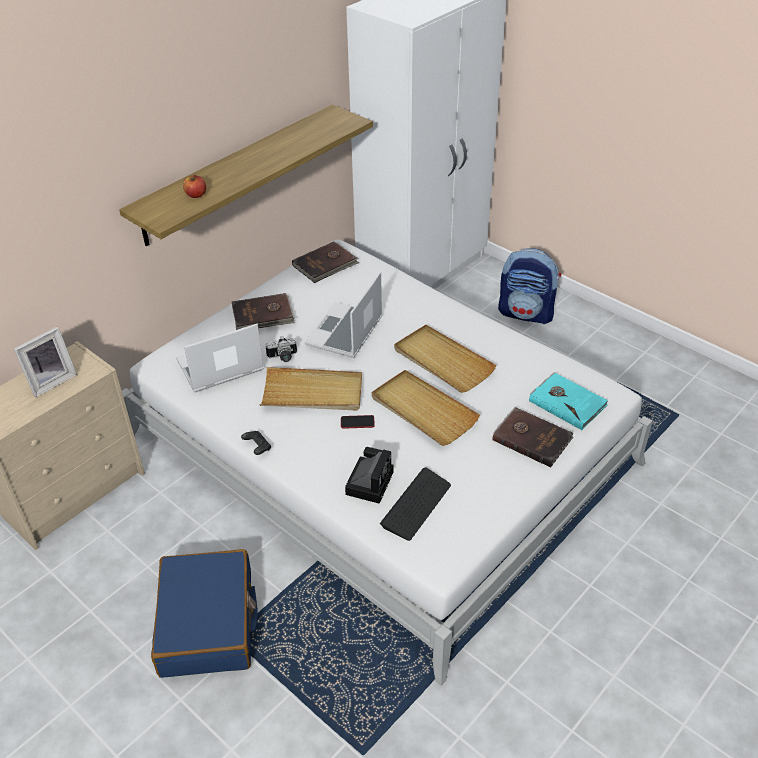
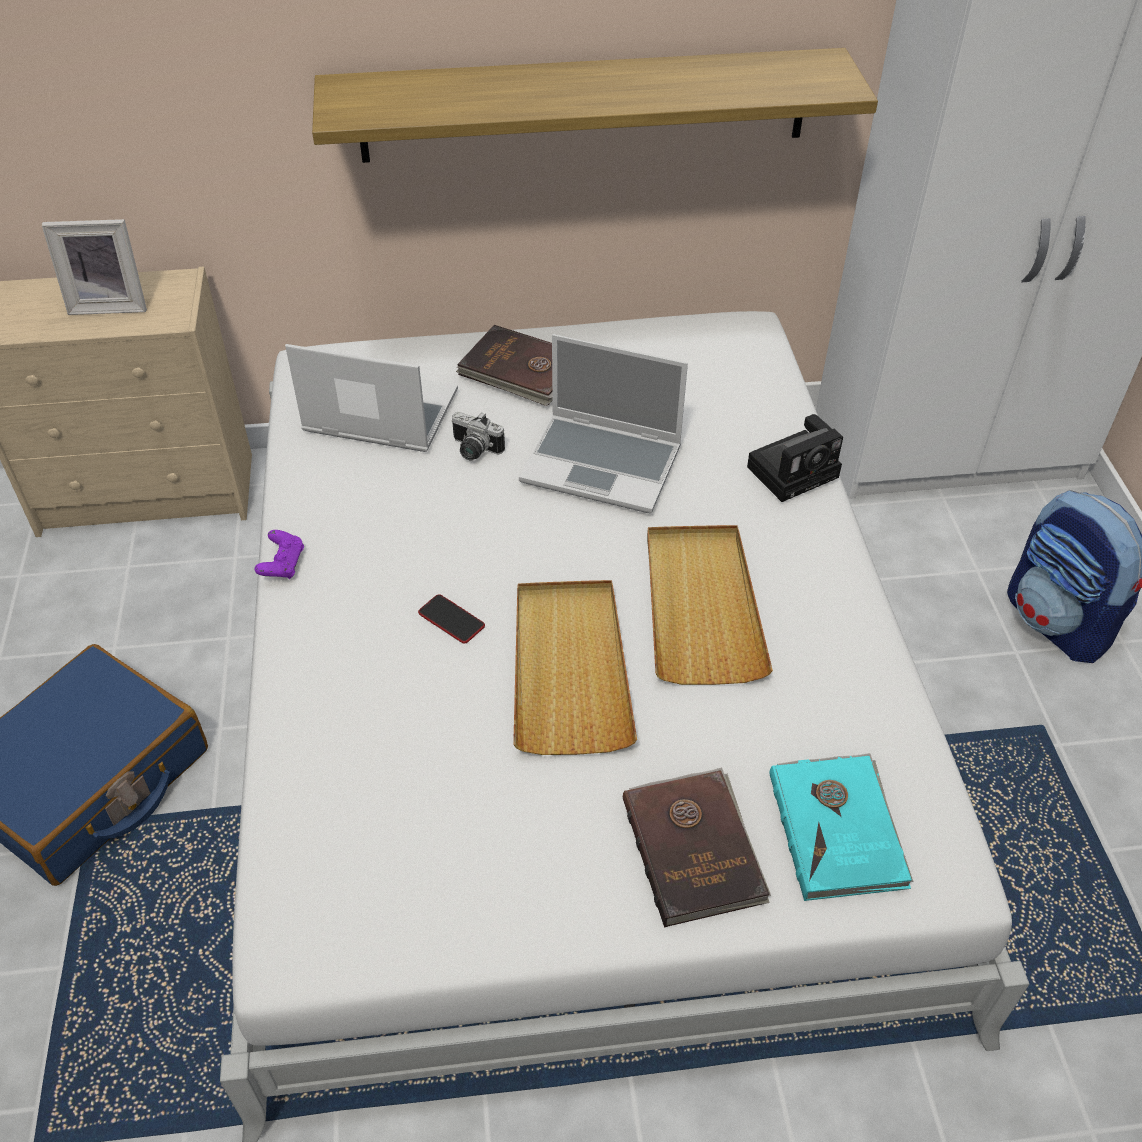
camera: 40 degrees right, 5 degrees up
(196, 195) = (438, 100): apple -> none
(257, 447) = (282, 564): black game controller -> purple game controller
(312, 393) = (445, 531): beige tray -> none
(325, 264) = (699, 341): brown book -> none
(345, 332) = (604, 465): laptop -> laptop turned 135 degrees counterclockwise
(370, 481) = (358, 728): camera -> camera (795, 470)
(416, 505) = (374, 821): keyboard -> none

